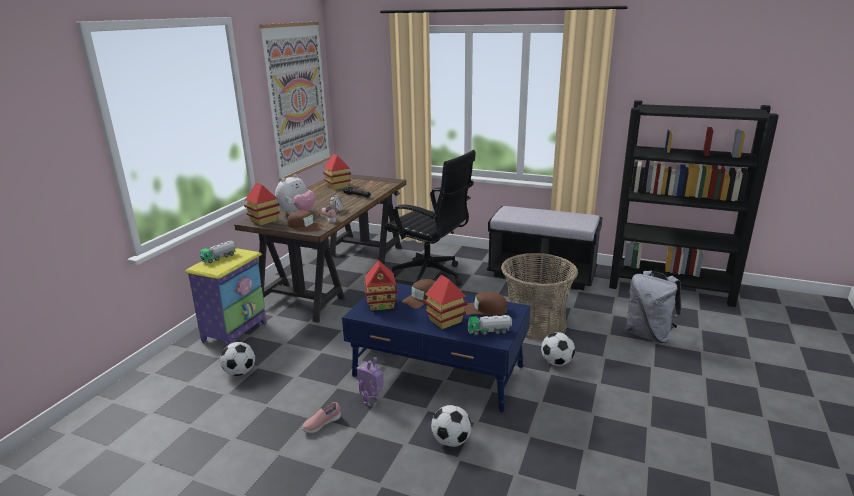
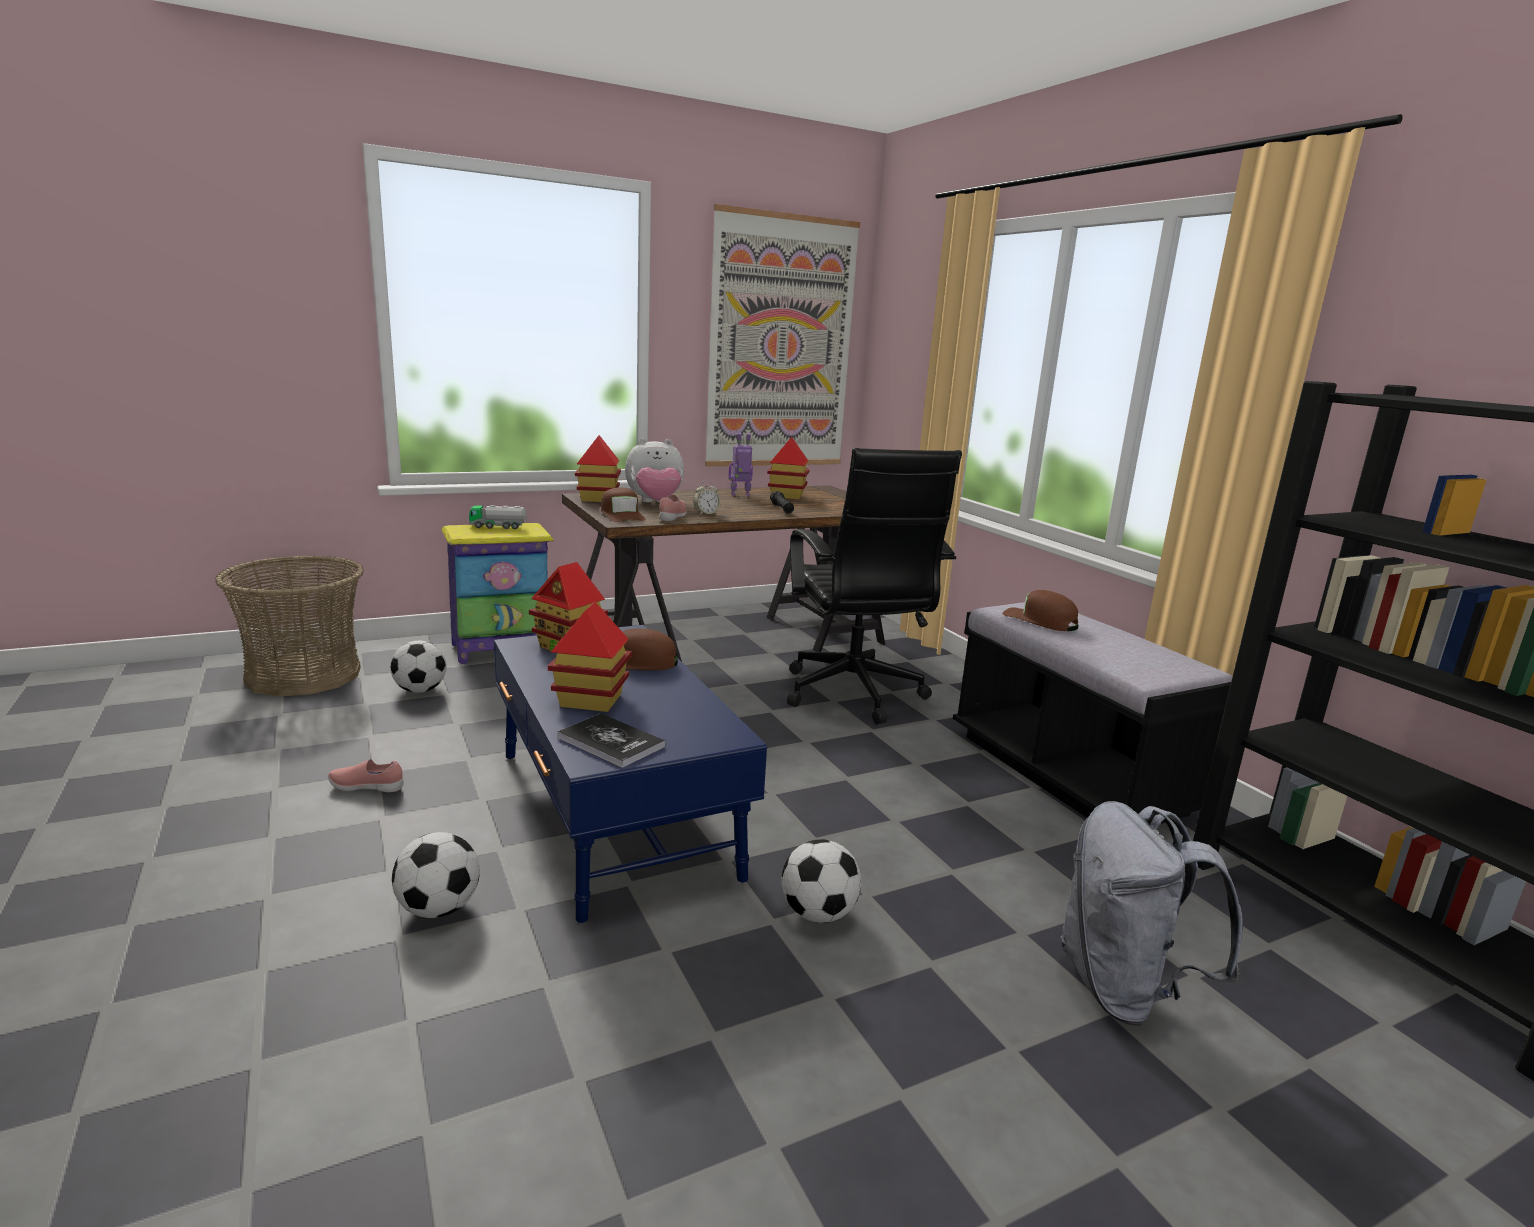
camera: 40 degrees right, 5 degrees down
(372, 401) = (464, 798): toy robot -> toy robot (740, 495)
(485, 310) = (680, 715): brown cap -> brown cap (1040, 621)
(489, 331) = (611, 742): toy truck -> book
(535, 323) = (902, 836): basket -> basket (304, 675)

